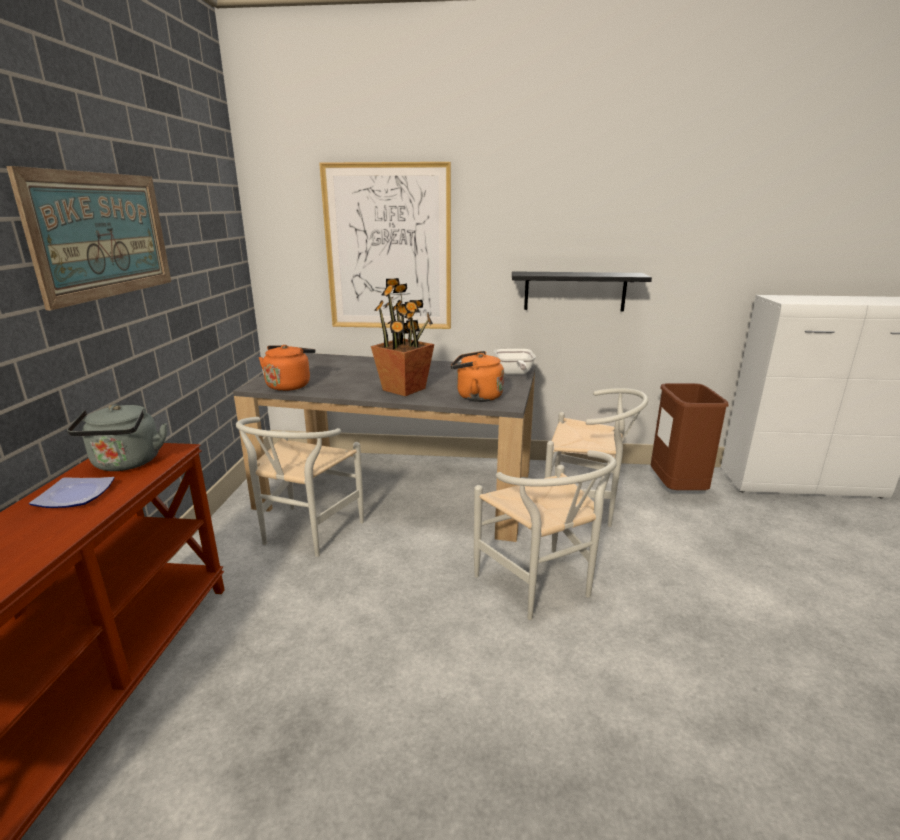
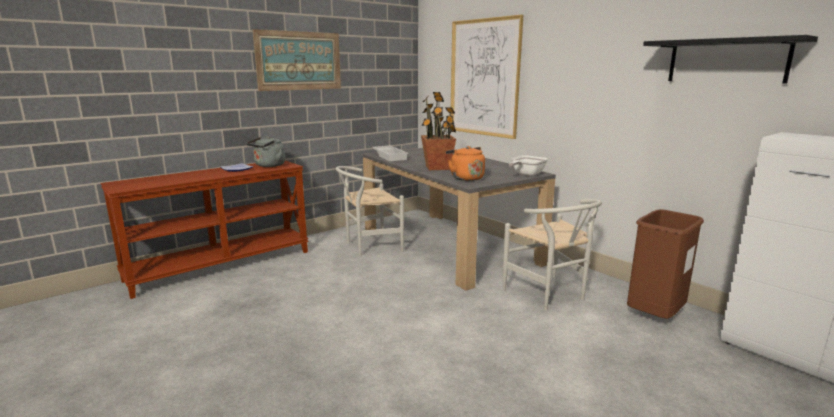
camera: 45 degrees right, 5 degrees down
(290, 385) = (390, 156): orange kettle -> white tray
(541, 588) = (437, 313): white chair -> none
(575, 291) = (604, 116): black shelf -> black shelf (726, 61)

